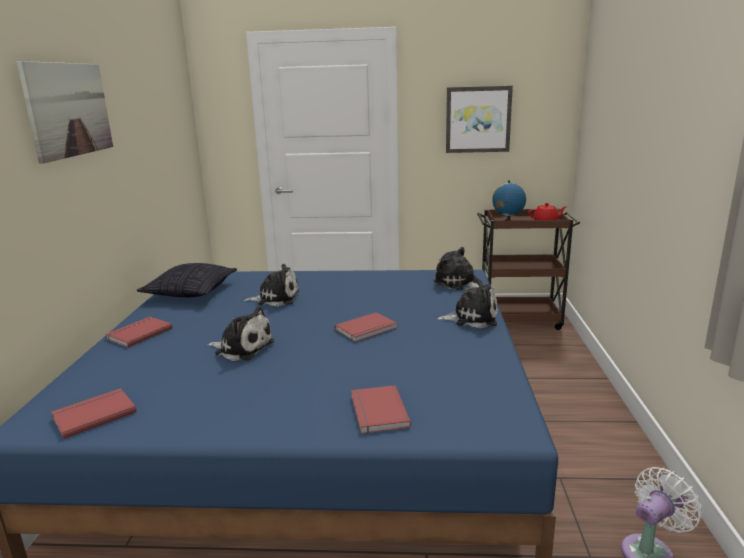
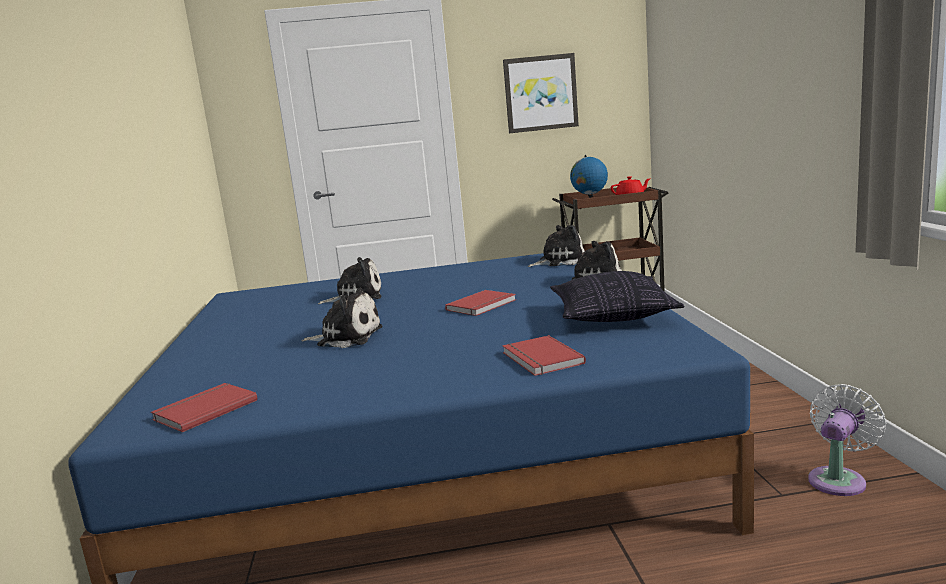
camera: 10 degrees left, 5 degrees down
(69, 109) = (103, 76): picture -> none
(138, 333) = (206, 344): red book -> none
(191, 292) = (246, 306): pillow -> pillow (612, 316)
(458, 283) = (559, 261): plush toy -> plush toy turned 135 degrees clockwise

